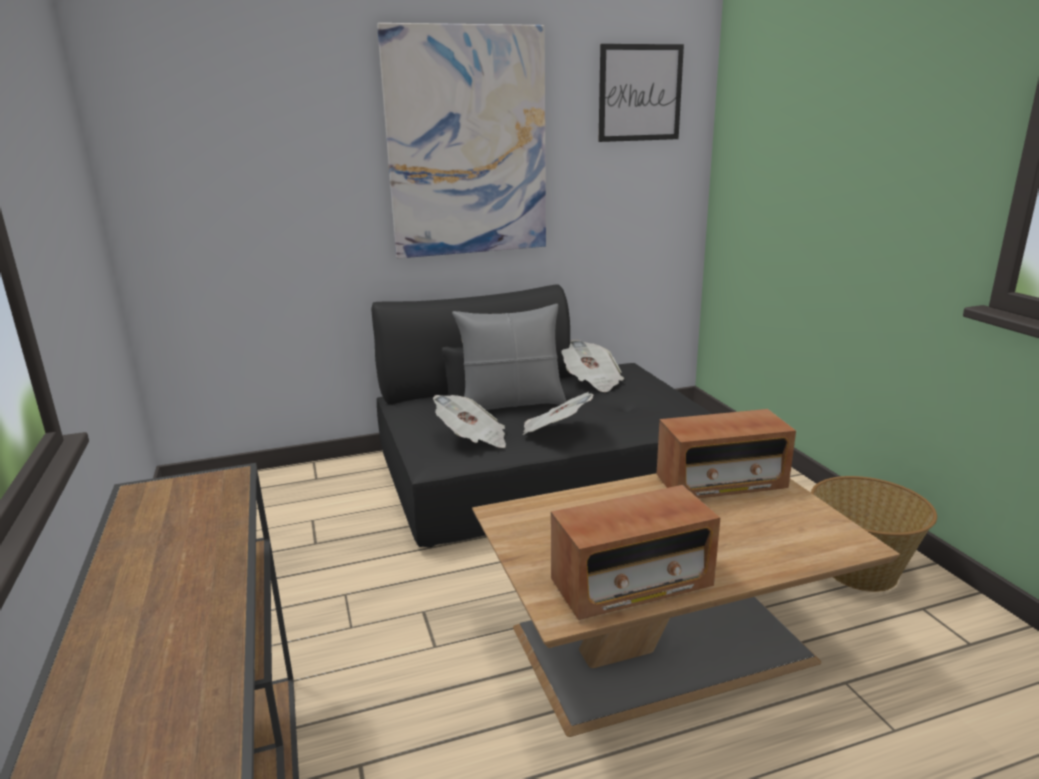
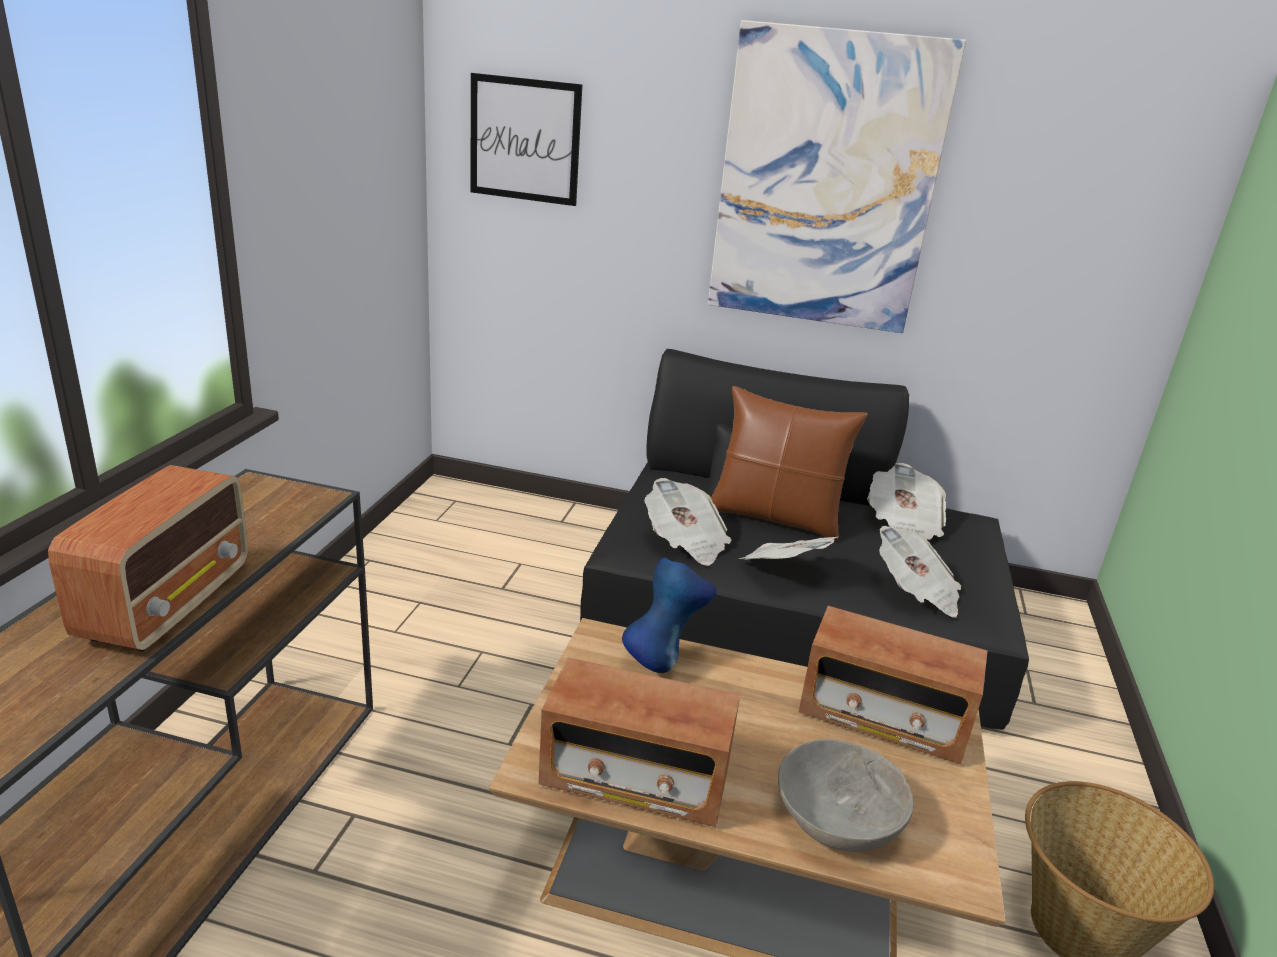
camera: 30 degrees right, 5 degrees up
(198, 603) = (169, 602): none -> radio
(512, 404) = (775, 517): grey pillow -> brown pillow
(557, 506) = (664, 657): none -> blue vase
(640, 93) = (1102, 150): picture -> picture (525, 140)
(644, 415) = (916, 592): none -> newspaper
(765, 546) = (837, 817): none -> grey bowl

